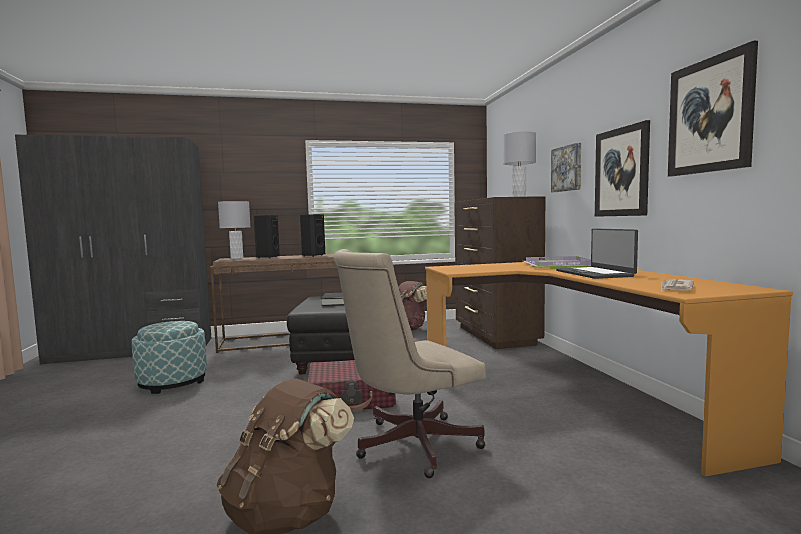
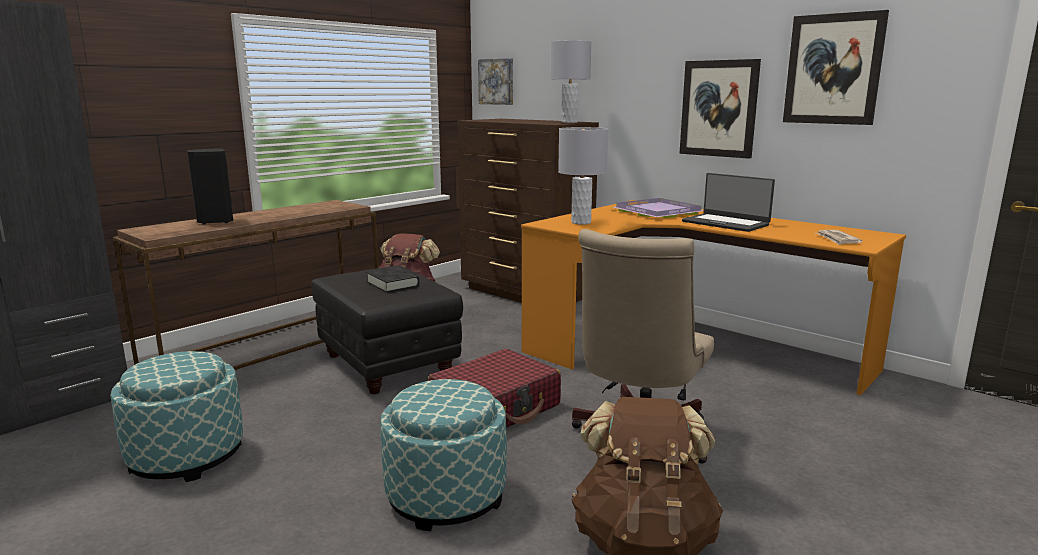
camera: 35 degrees left, 10 degrees up
(235, 438) = (446, 495): none -> ottoman
(237, 258) = (158, 227): grey table lamp -> grey table lamp (581, 222)
(312, 255) = (285, 211): black speaker -> none
(567, 168) = (634, 92): picture -> picture (497, 81)

